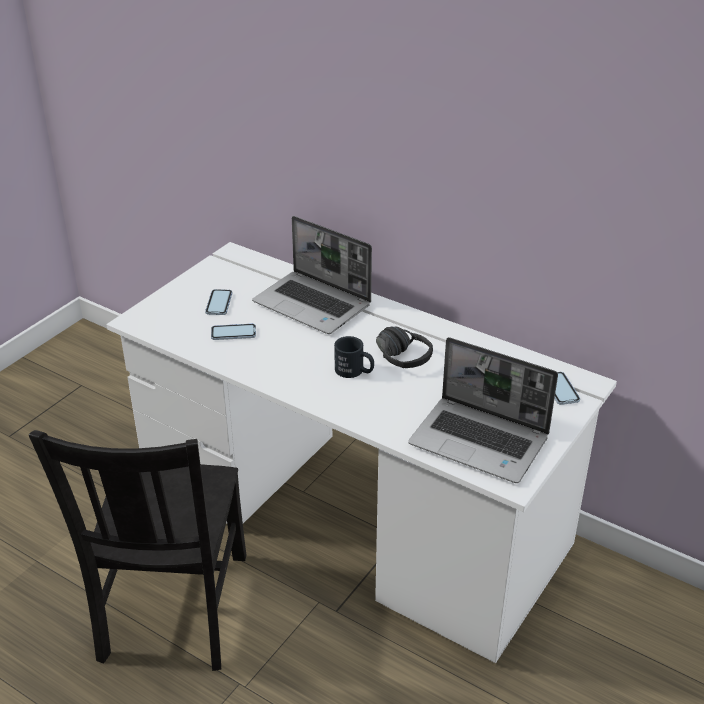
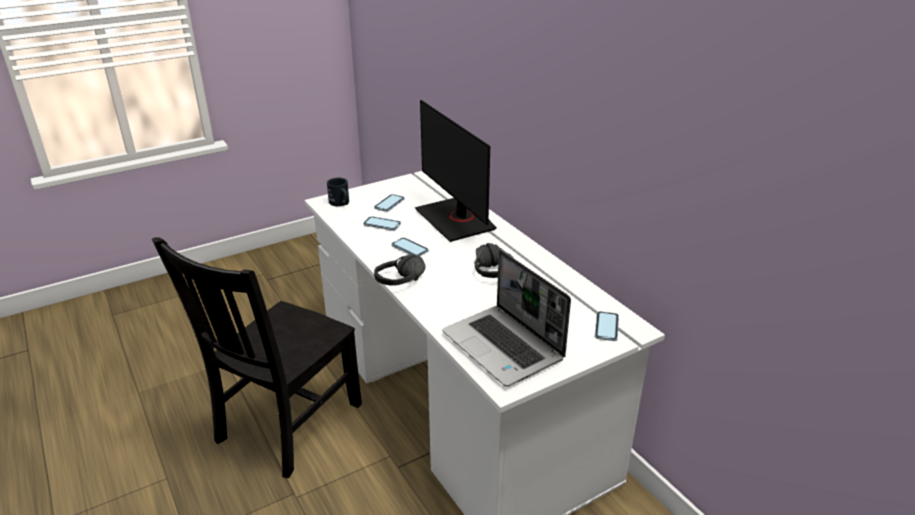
camera: 25 degrees right, 5 degrees down
(291, 355) = (409, 248): none -> phone
(313, 304) = (456, 219): laptop -> monitor
(322, 400) = (405, 284): none -> black headphones
(354, 371) = (447, 270): black mug -> black mug (341, 203)

